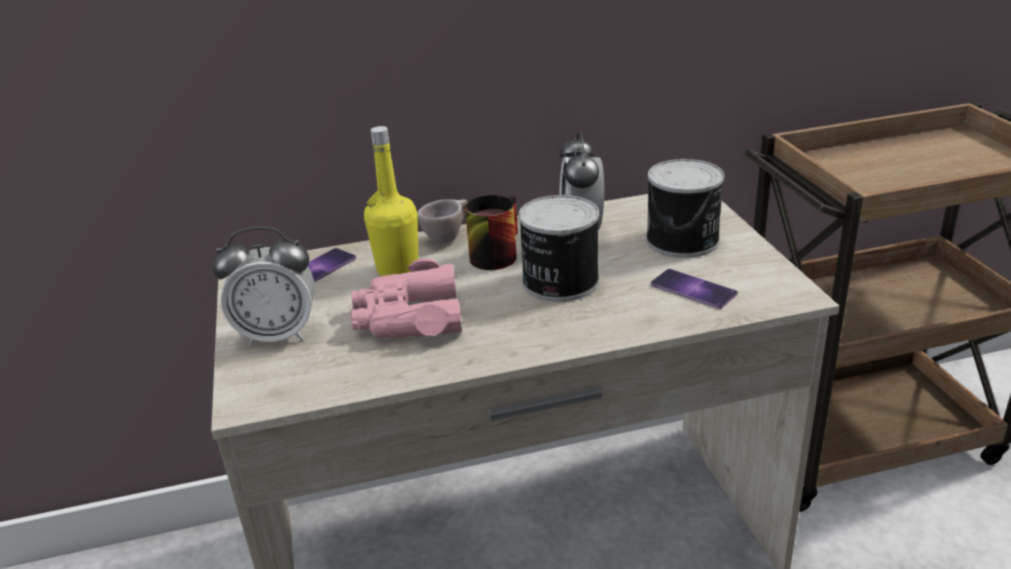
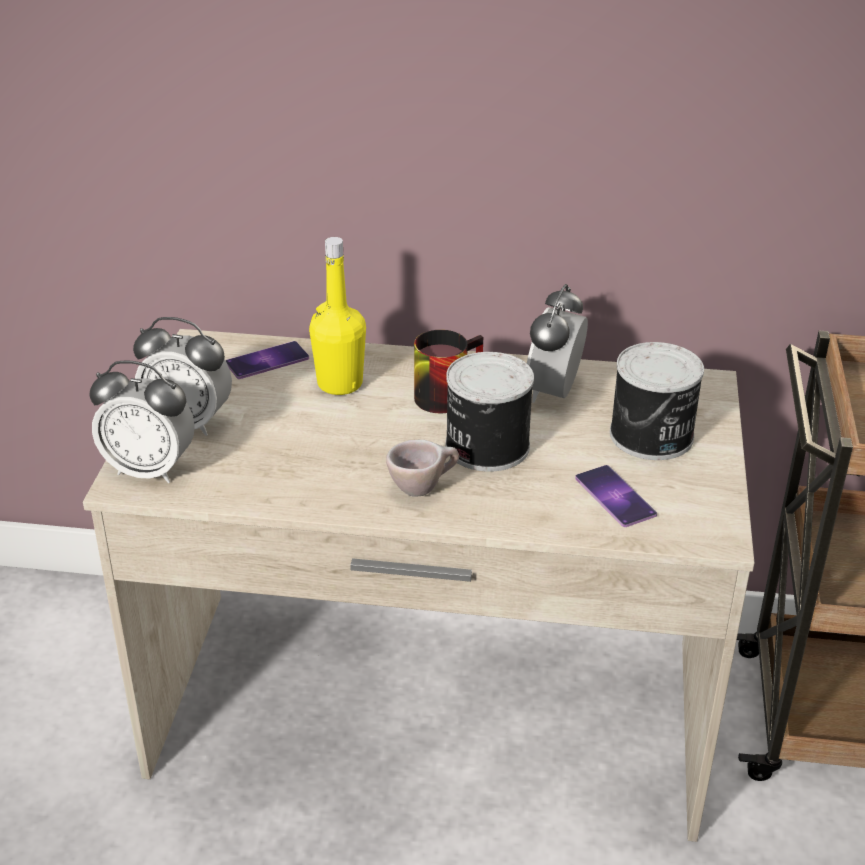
camera: 20 degrees right, 5 degrees up
(264, 383) = (149, 469): none -> alarm clock
(408, 318) = (315, 441): pink binoculars -> none
(447, 238) = (412, 360): beige cup -> beige cup (423, 487)

